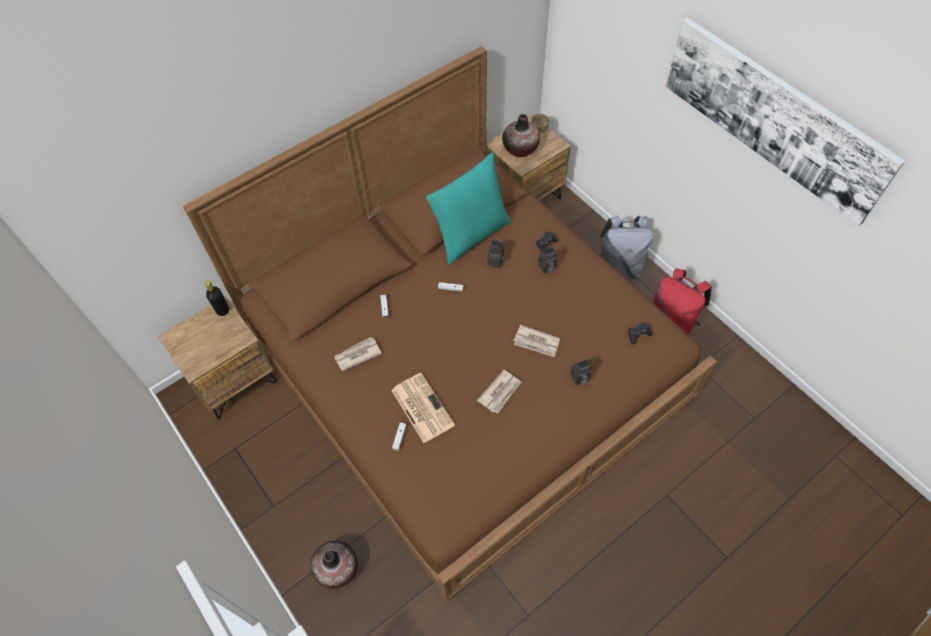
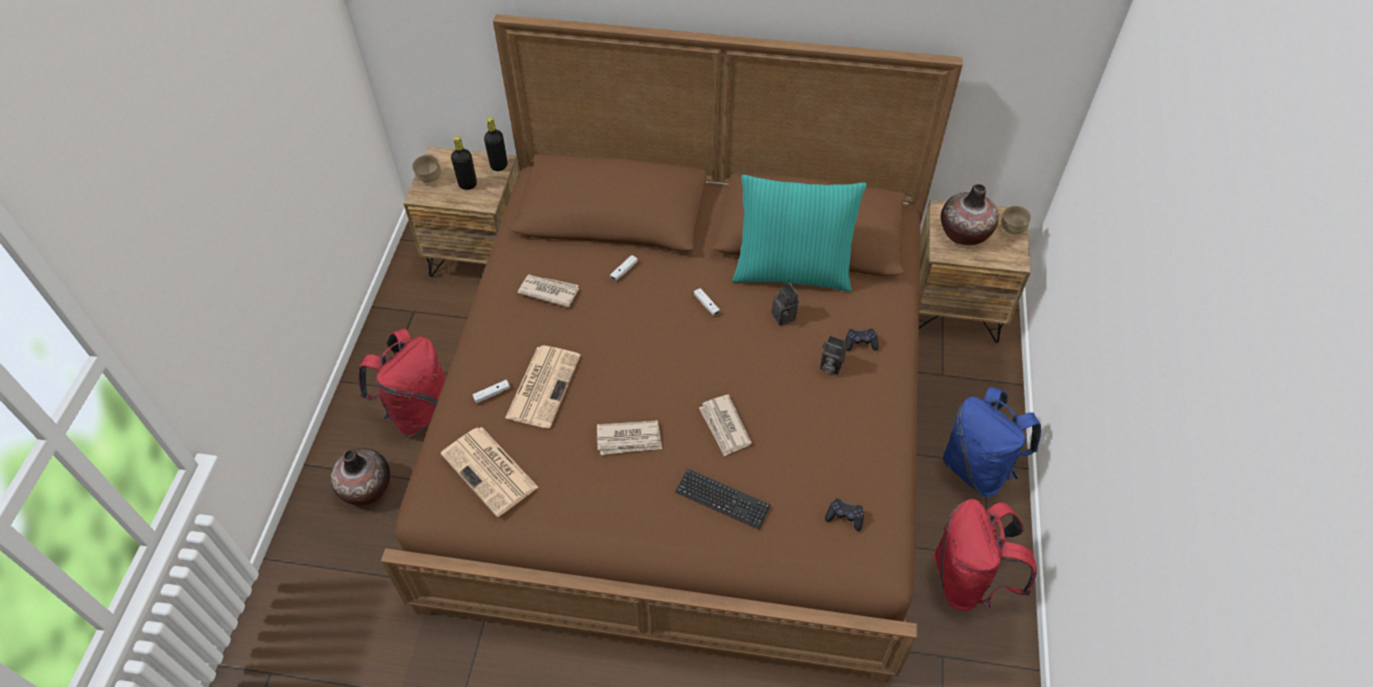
camera: 45 degrees right, 5 degrees down
(187, 354) = (429, 179): none -> brown bowl
(217, 337) = (467, 184): none -> black bottle
(312, 499) = (417, 410): none -> red backpack
(452, 477) = (491, 471): none -> newspaper
(579, 379) = (722, 499): camera -> keyboard
(619, 267) = (978, 468): grey backpack -> blue backpack
(773, 117) = (1184, 347): picture -> none

